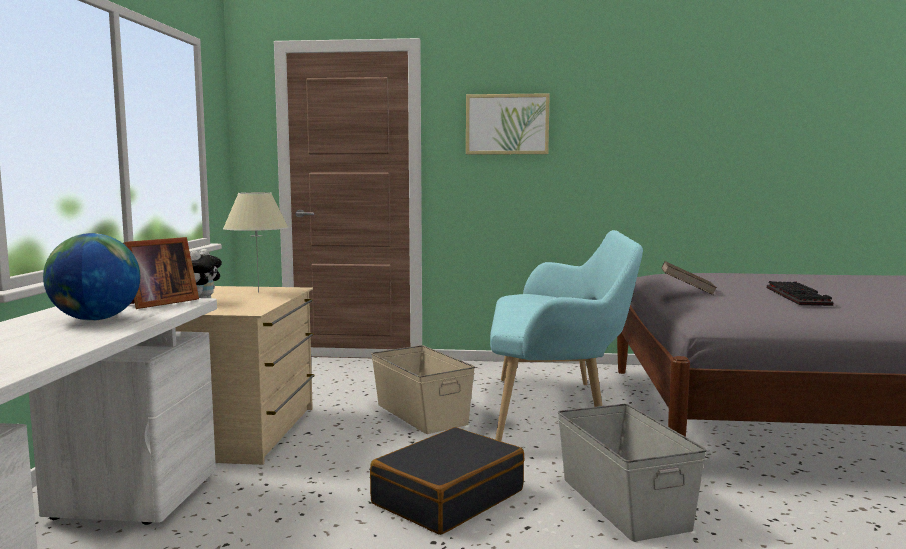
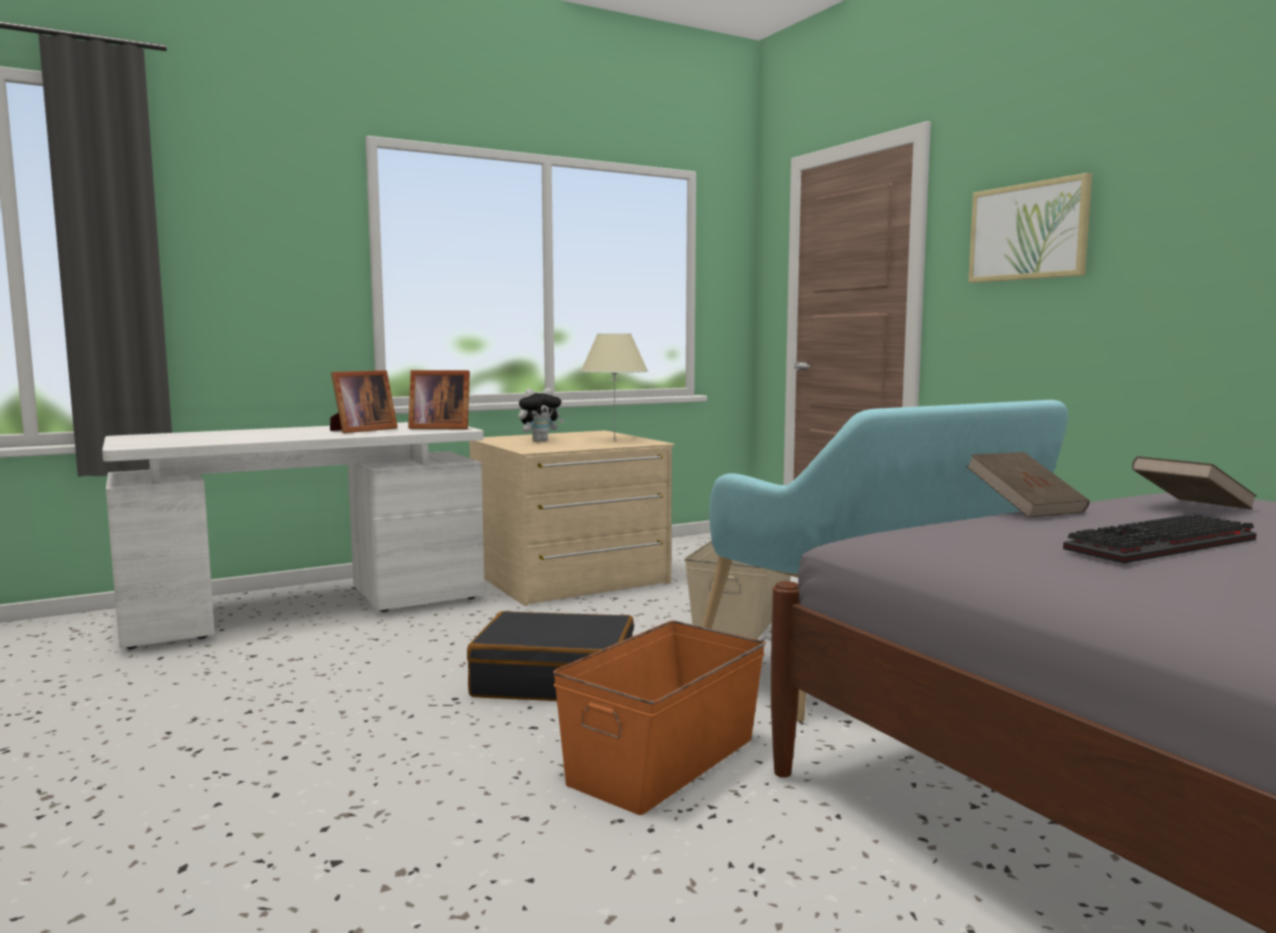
camera: 55 degrees right, 0 degrees up
(95, 319) = (361, 430): globe -> picture frame
(623, 503) = (661, 760): grey storage box -> orange storage box
(717, 280) = (1190, 508): none -> brown book

